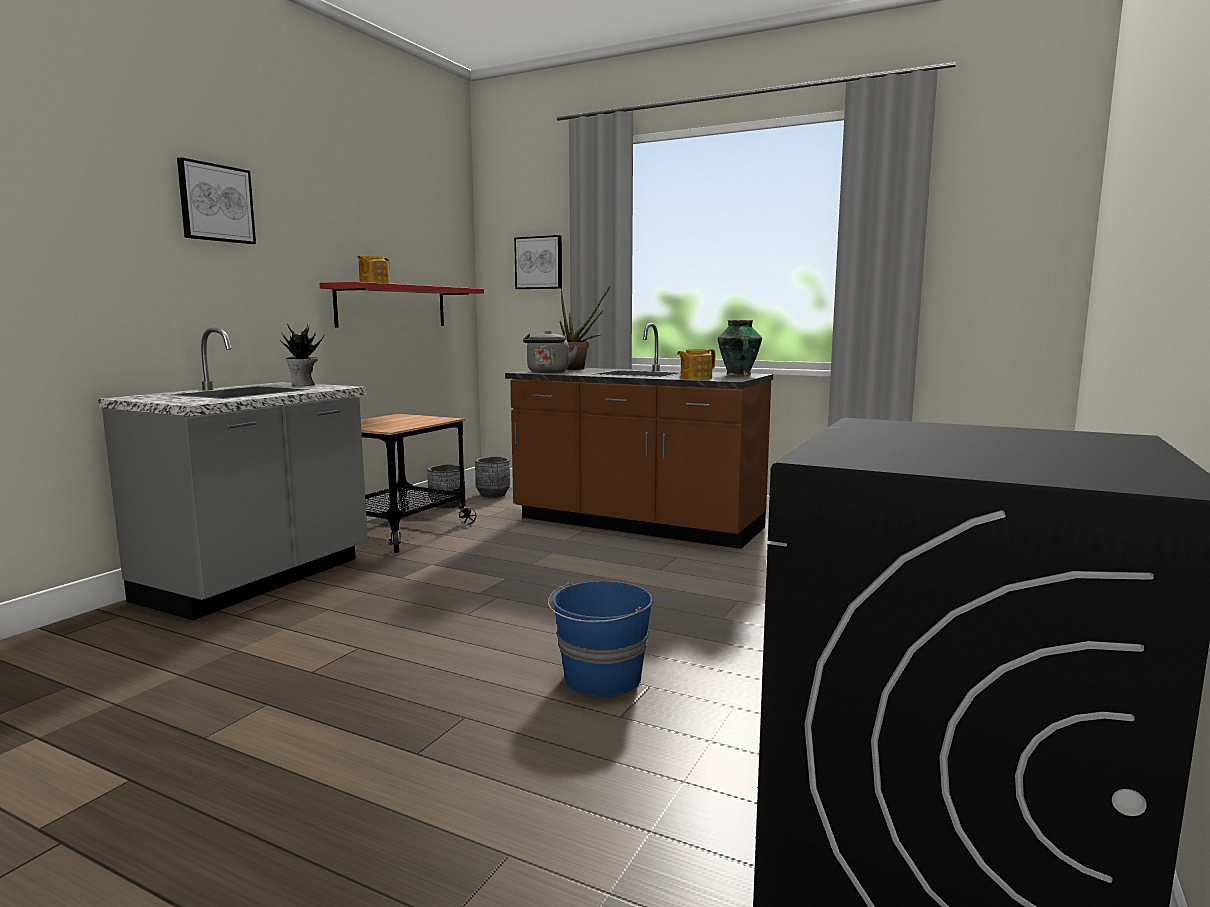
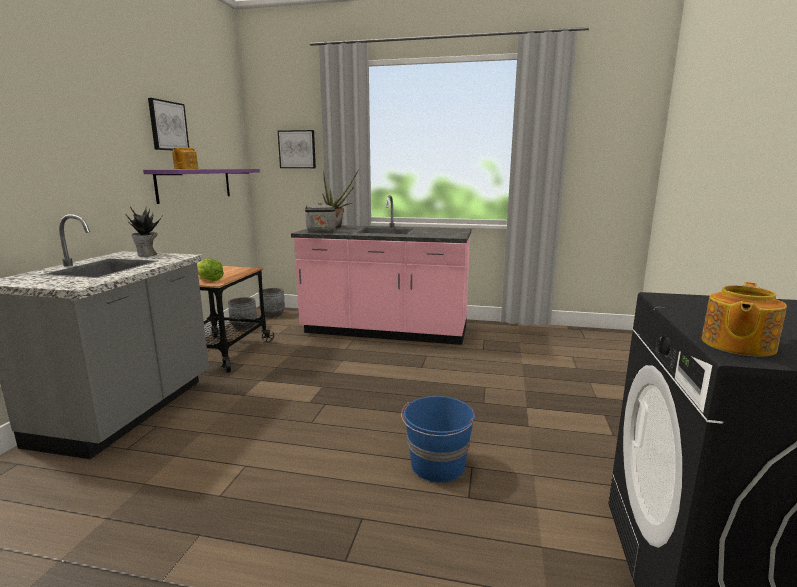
camera: 15 degrees left, 5 degrees up
(216, 203) = (57, 106): picture -> picture (168, 126)
(385, 426) = (209, 280): none -> lettuce
(392, 306) = (195, 184): red shelf -> purple shelf
(636, 524) = (385, 331): brown counter -> pink counter
(695, 378) = (431, 235): teapot -> teapot (736, 345)
(738, 375) = (453, 231): vase -> none

